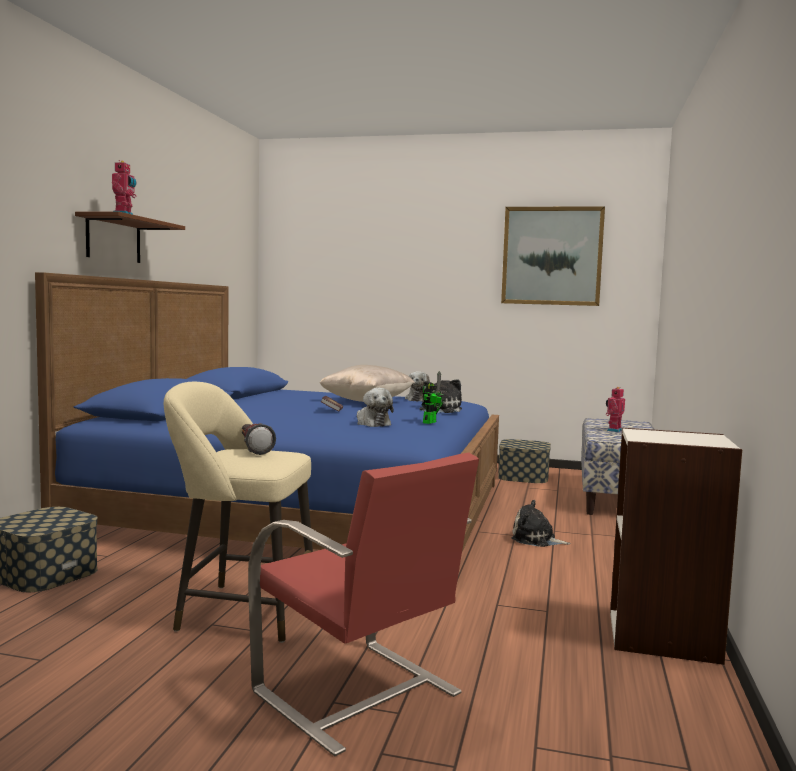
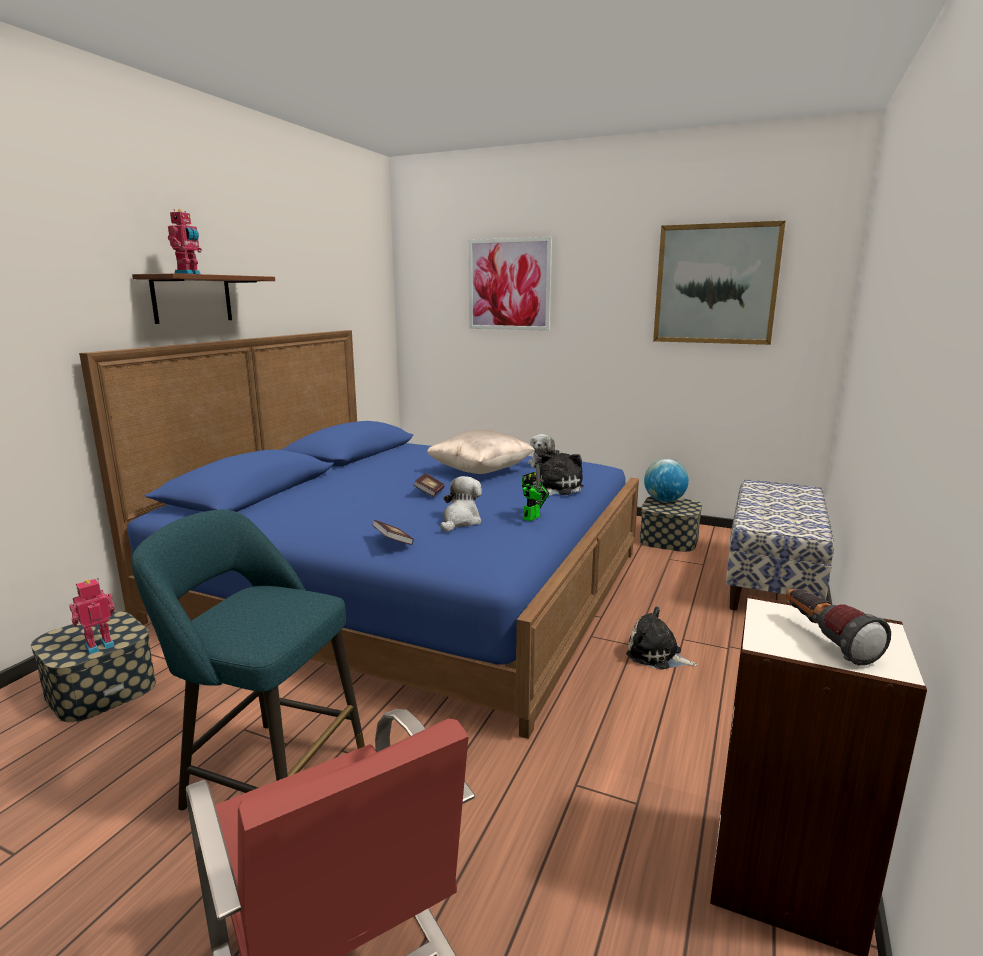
camera: 10 degrees right, 10 degrees up
(240, 611) = (268, 775): beige stool -> turquoise stool
(253, 449) = (272, 595): flashlight -> flashlight (825, 639)
(324, 432) = (392, 542): none -> book
(371, 253) = (509, 284): none -> picture
(372, 423) = (460, 521): plush toy -> plush toy turned 135 degrees counterclockwise
(517, 441) = (664, 501): none -> globe
(613, 430) = (772, 506): toy robot -> toy robot (99, 645)

